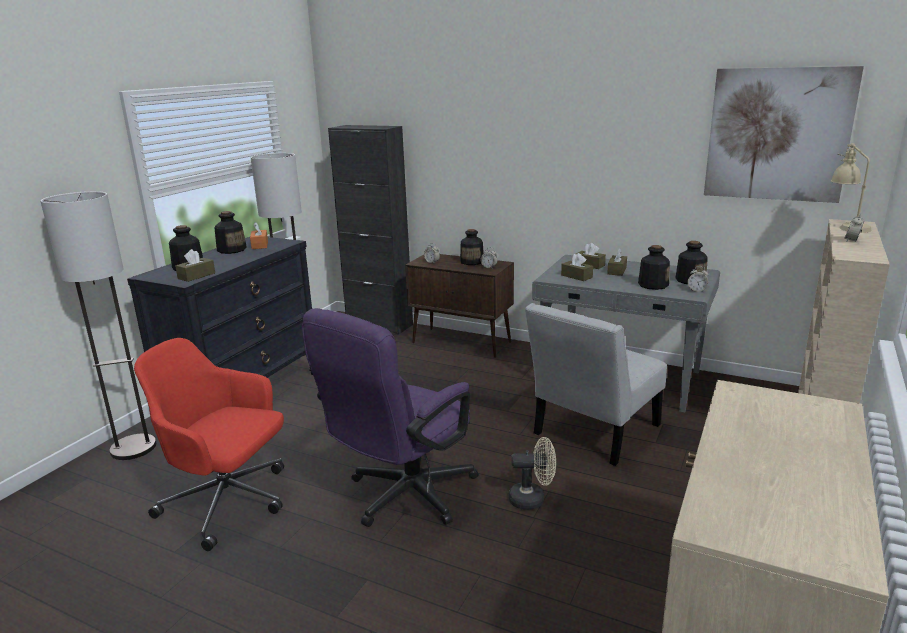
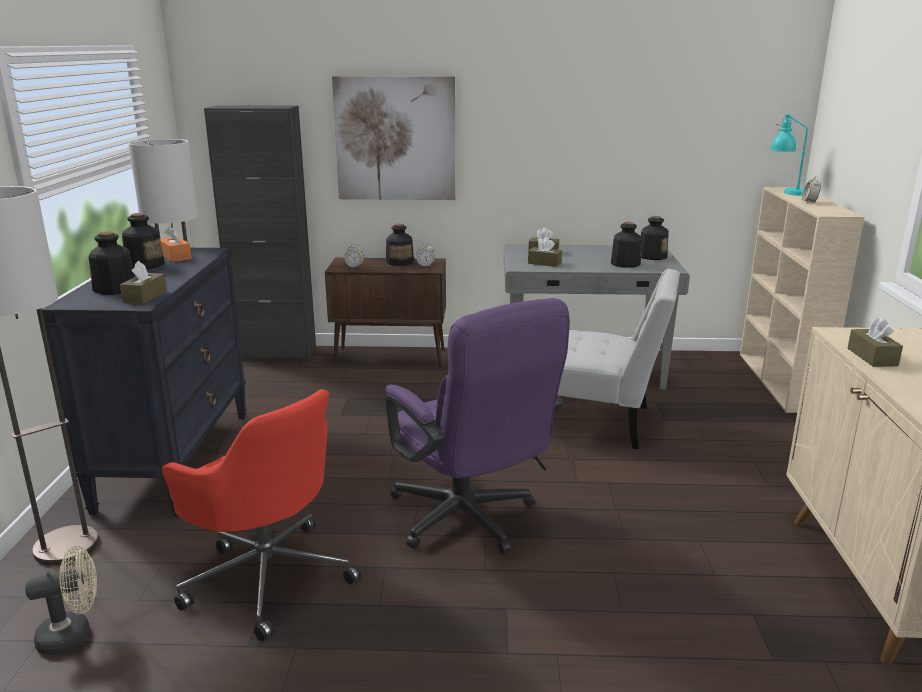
camera: 25 degrees left, 0 degrees up
(228, 502) = (267, 576): red office chair -> red office chair turned 135 degrees counterclockwise
(402, 497) = (469, 522): purple office chair -> purple office chair turned 45 degrees counterclockwise
(533, 499) = (600, 493): beige fan -> beige fan (73, 635)
(592, 433) = (601, 422): white chair -> white chair turned 90 degrees counterclockwise
(617, 271) = (576, 254): brown tissue box -> brown tissue box (872, 357)
(697, 291) = (669, 264): alarm clock -> none
(777, 135) = (714, 108): picture -> picture (395, 139)
(845, 226) = (786, 191): beige table lamp -> turquoise table lamp

